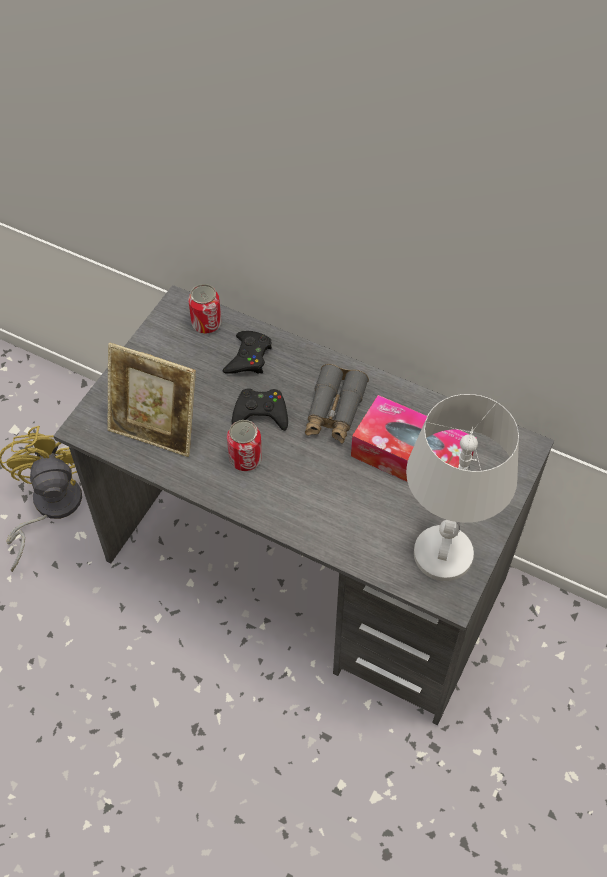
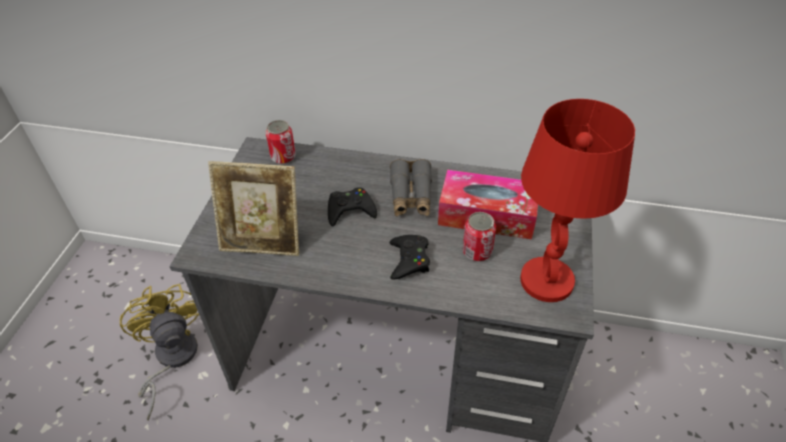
camera: 15 degrees left, 10 degrees down
(245, 459) = (349, 246): can -> can (477, 251)
(248, 357) = (326, 173): black game controller -> black game controller (409, 260)
(442, 553) = (546, 280): white table lamp -> red table lamp

